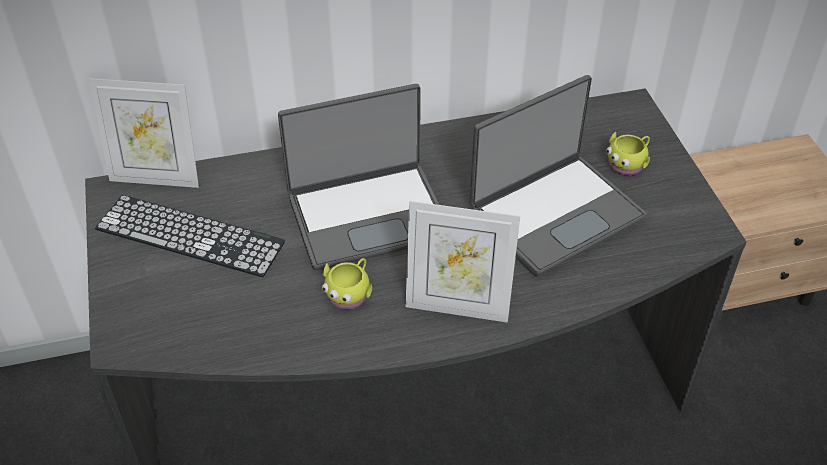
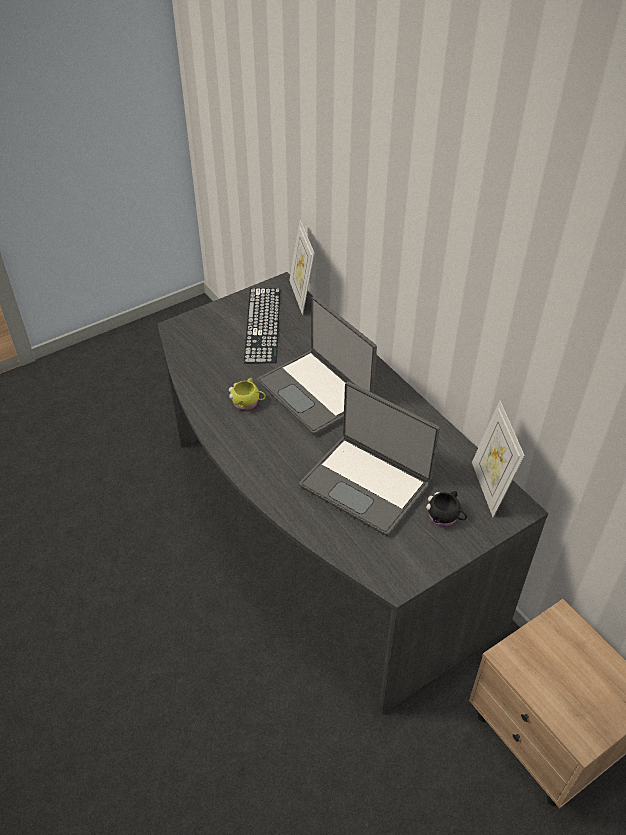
camera: 70 degrees right, 0 degrees up
(458, 306) = (258, 454): picture frame -> picture frame (489, 488)
(628, 163) = (445, 517): yellow mug -> black mug

